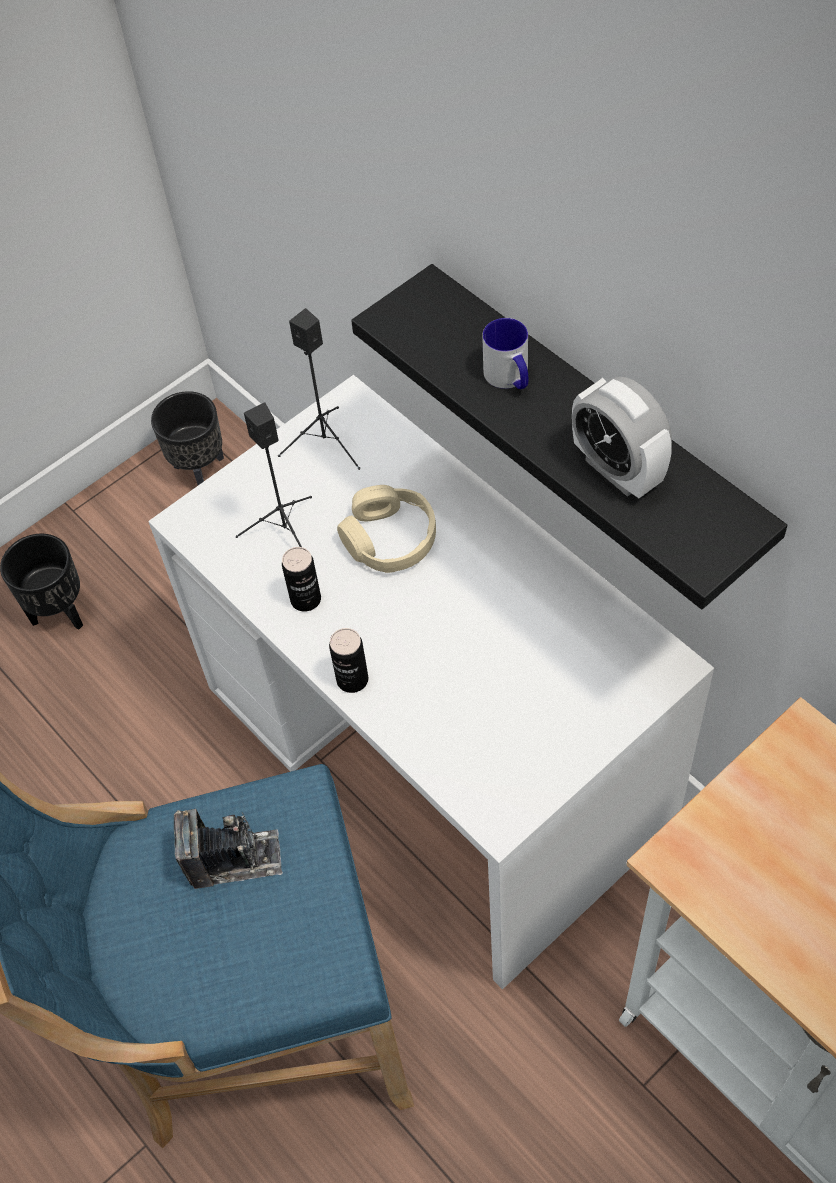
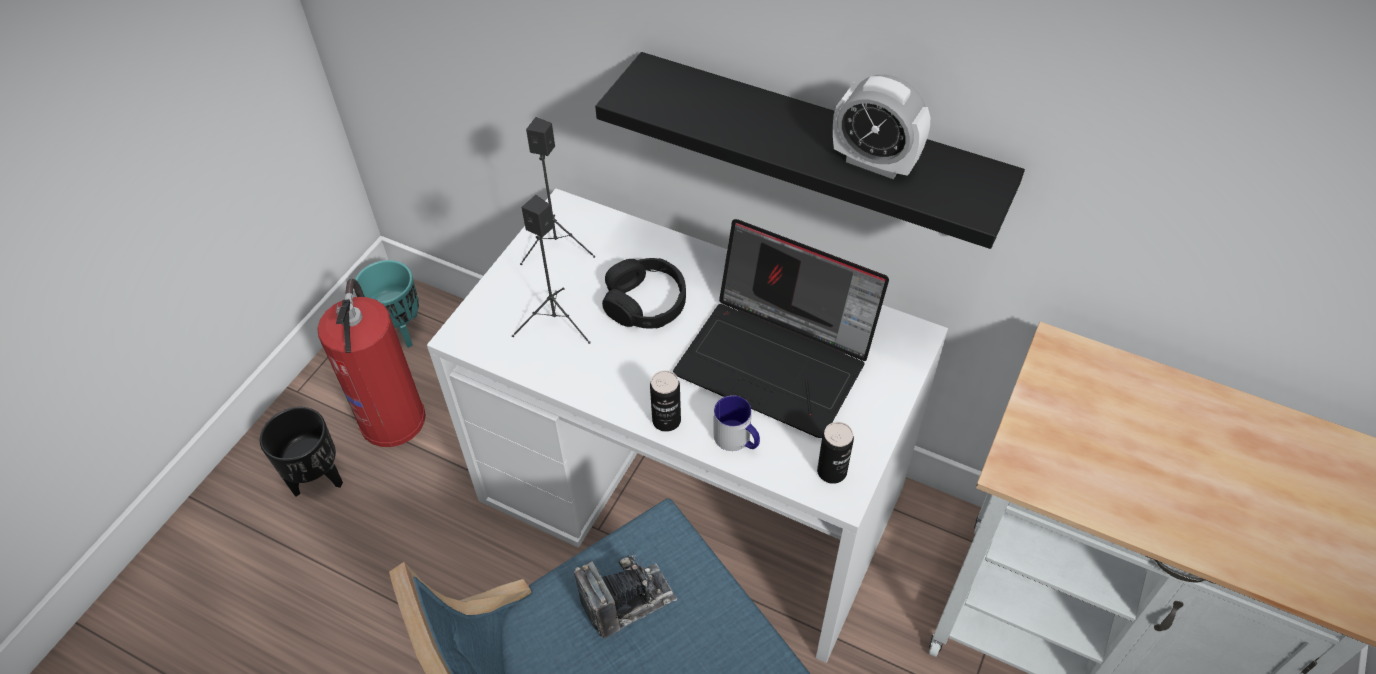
camera: 25 degrees left, 5 degrees down
(157, 568) = (393, 417): none -> fire extinguisher
(201, 471) = (401, 330): black planter -> turquoise planter
(305, 599) = (596, 369): can -> can (832, 471)
(389, 538) = (645, 303): beige headphones -> black headphones
(502, 648) = (778, 360): none -> laptop
(510, 378) = (751, 118): mug -> mug (737, 440)

